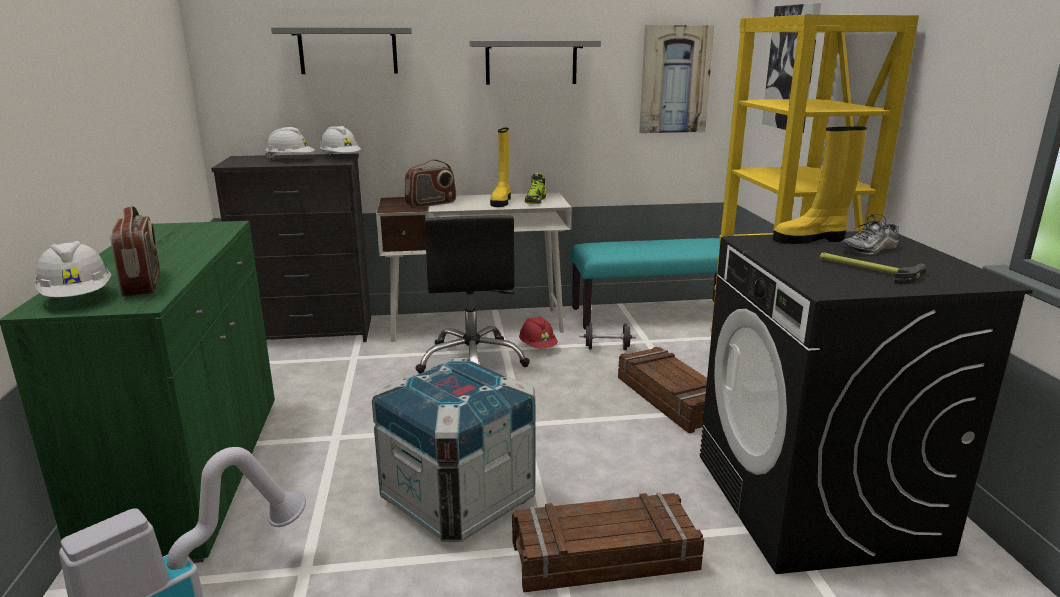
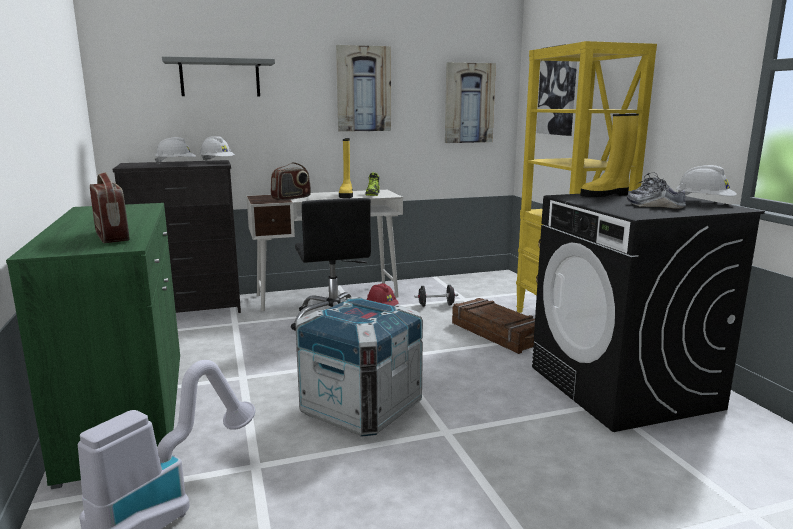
camera: 10 degrees left, 5 degrees down
(78, 298) = (64, 246): white hard hat -> white hard hat (704, 202)
(531, 62) = (363, 89): grey shelf -> picture
(604, 558) = (487, 435): crate -> none
(654, 314) = (463, 282): turquoise bench -> none
(866, 270) = (655, 206): hammer -> shoe

